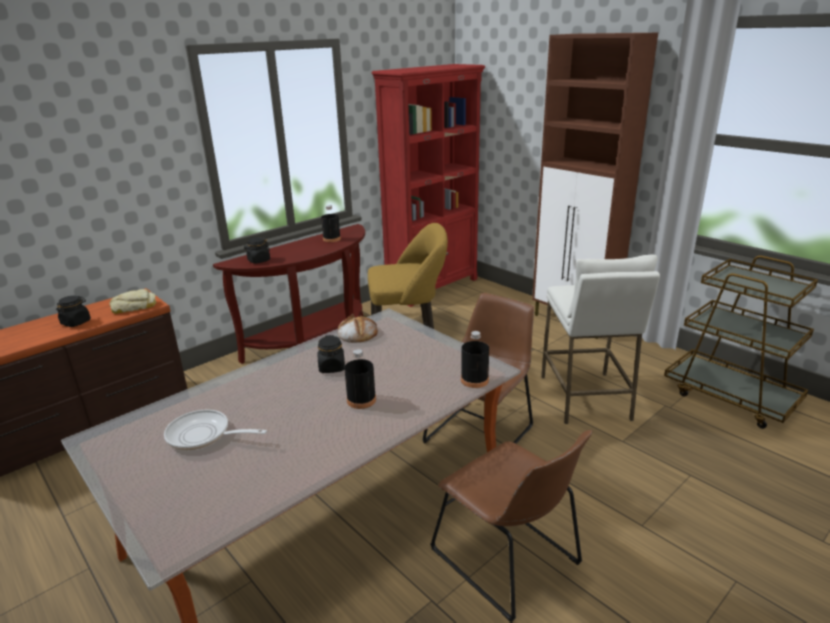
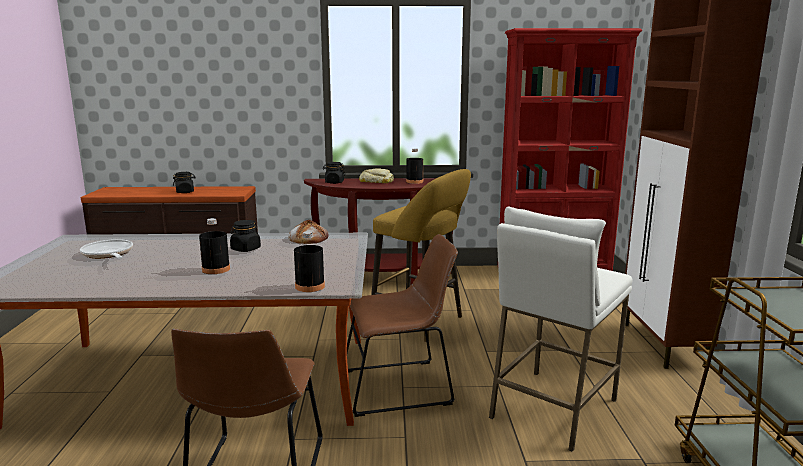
camera: 40 degrees right, 10 degrees down
(134, 306) = (226, 192): bread -> bread (376, 181)

